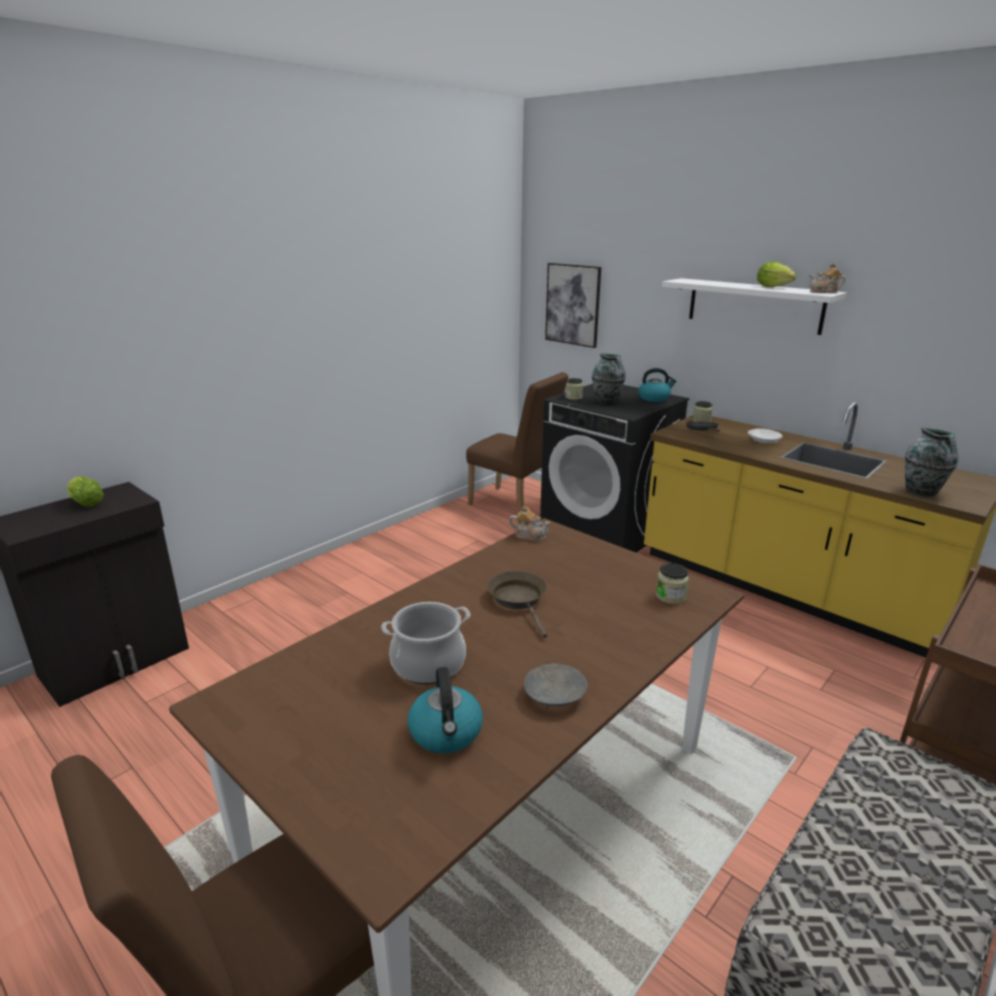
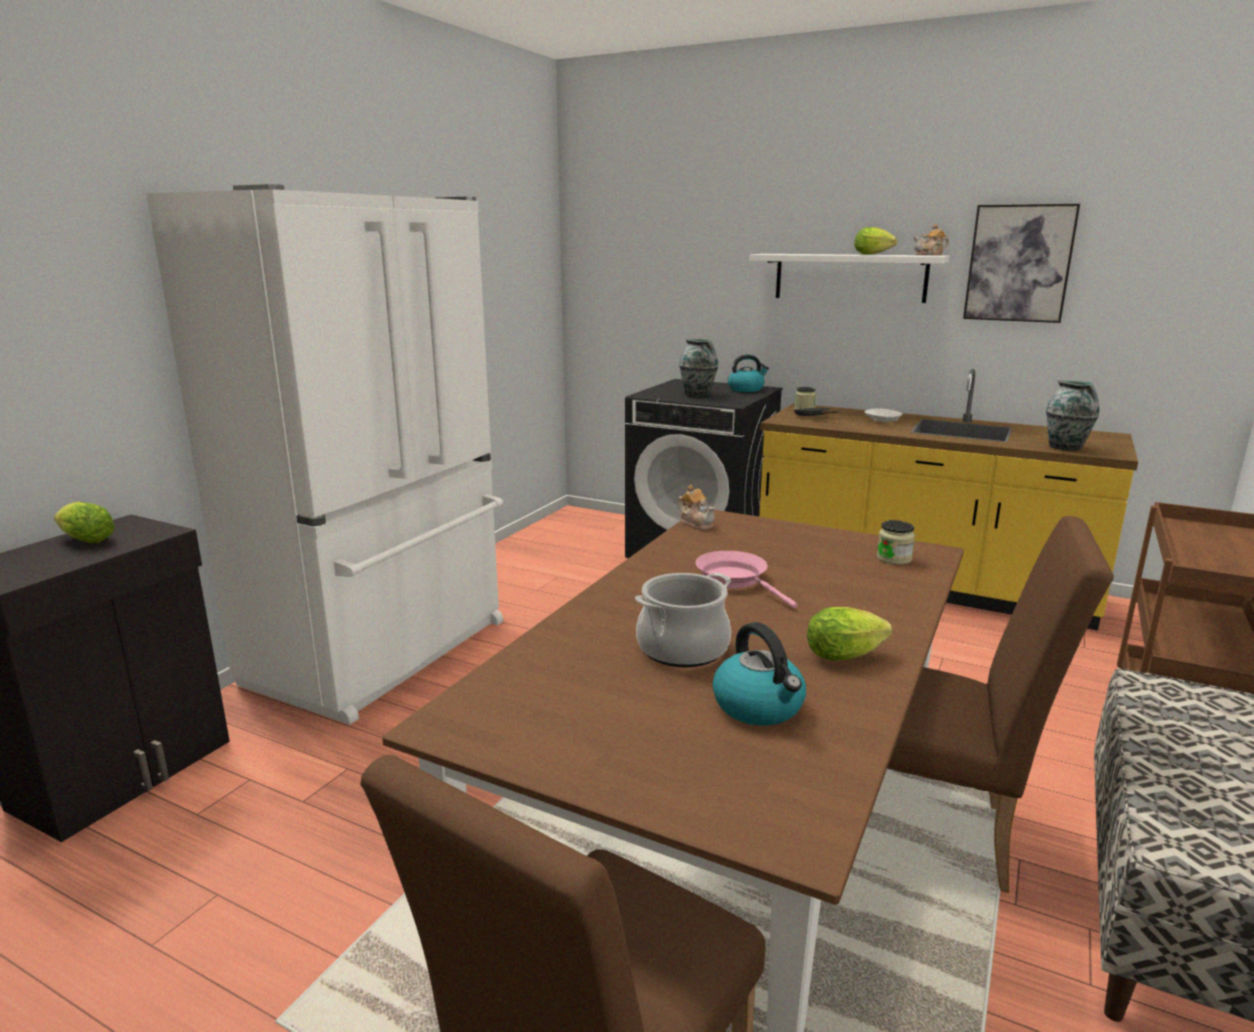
camera: 15 degrees left, 5 degrees down
(321, 591) = (384, 652): none -> white fridge
(515, 505) = (582, 536): brown chair -> brown chair (935, 833)
(519, 600) = (736, 580): brown frying pan -> pink frying pan
(529, 535) = (696, 523): teapot -> teapot turned 45 degrees clockwise
(554, 695) = (848, 656): grey bowl -> lettuce
(573, 304) = (631, 294): picture -> picture (1019, 263)
(573, 397) = (657, 393): jar -> none

